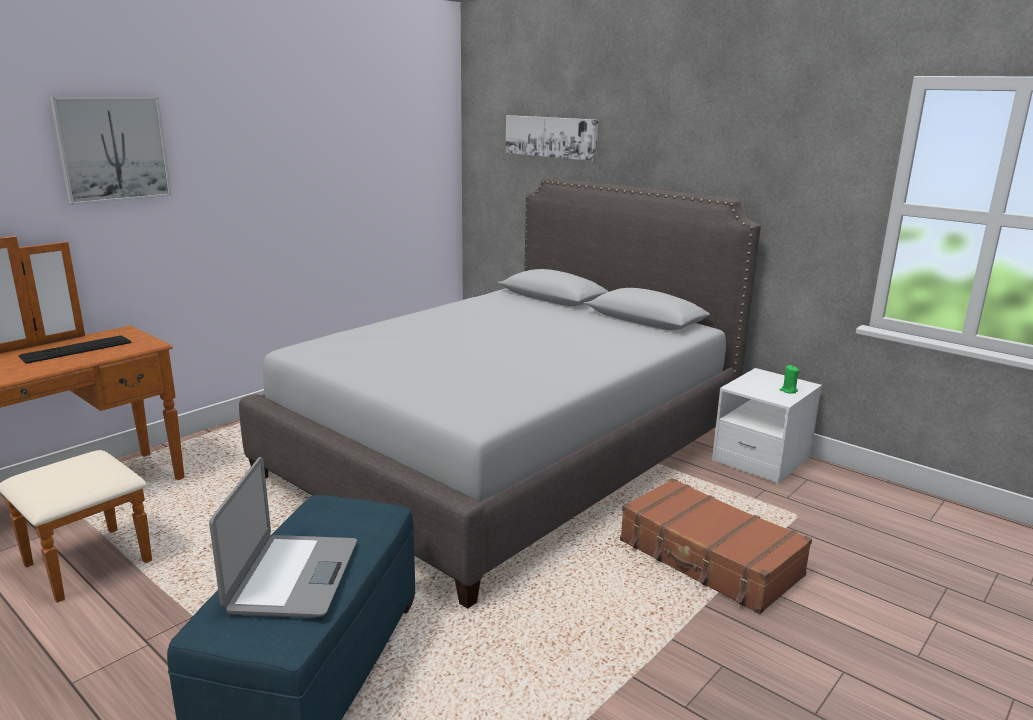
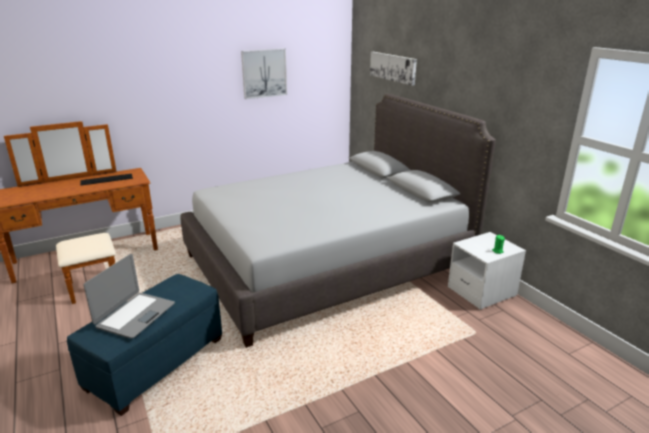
camera: 20 degrees right, 5 degrees up
(113, 149) = (132, 76): picture -> picture (264, 73)
(709, 559) = (398, 348): brown suitcase -> none

